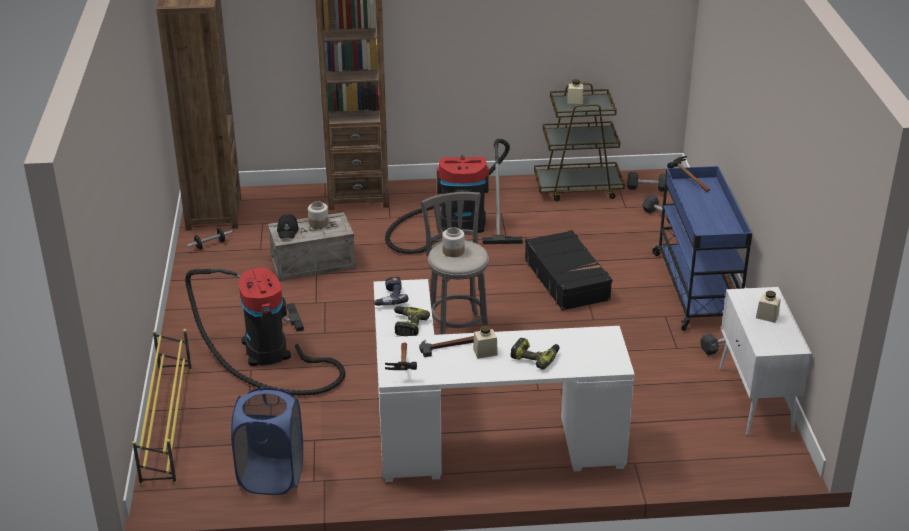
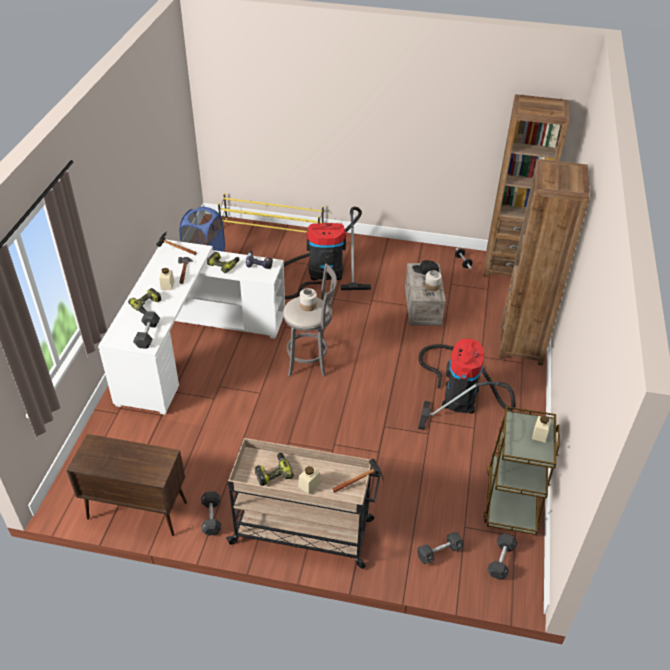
camera: 105 degrees right, 10 degrees up
(567, 280) = (351, 442): black suitcase -> none
(590, 340) = (147, 335): none -> black dumbbell
(696, 288) = (304, 532): blue cart -> beige cart
(713, 224) = (273, 472): none -> power drill
(756, 400) = (136, 511): white cabinet -> brown cabinet
(767, 316) = (128, 461): beige jar -> beige jar (309, 485)

